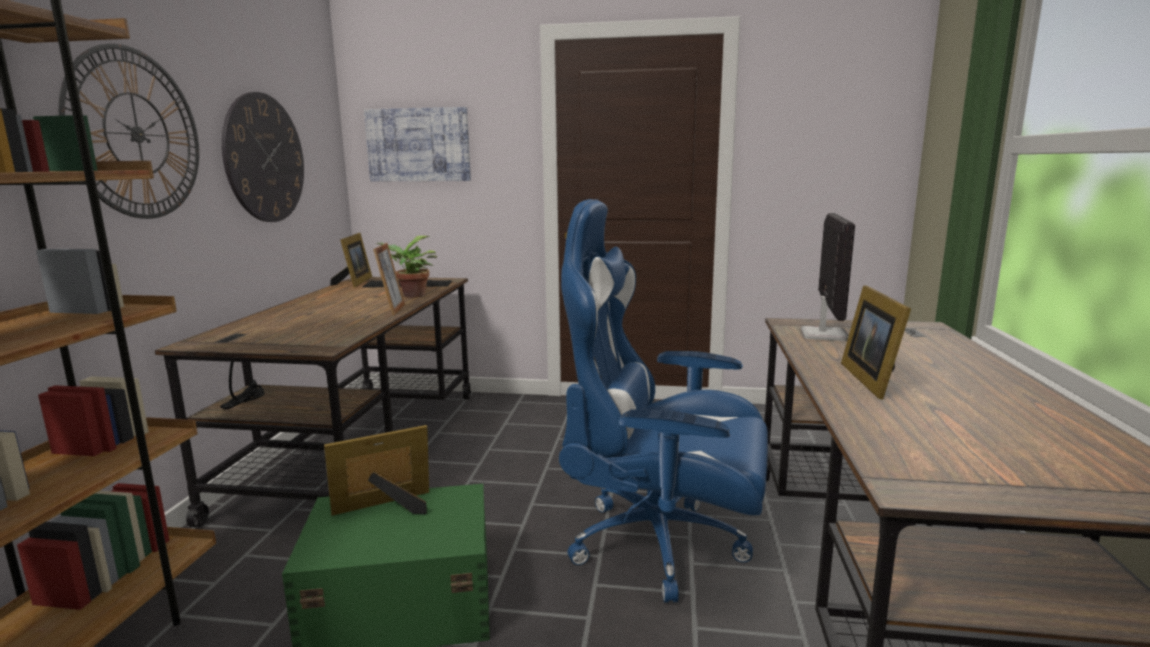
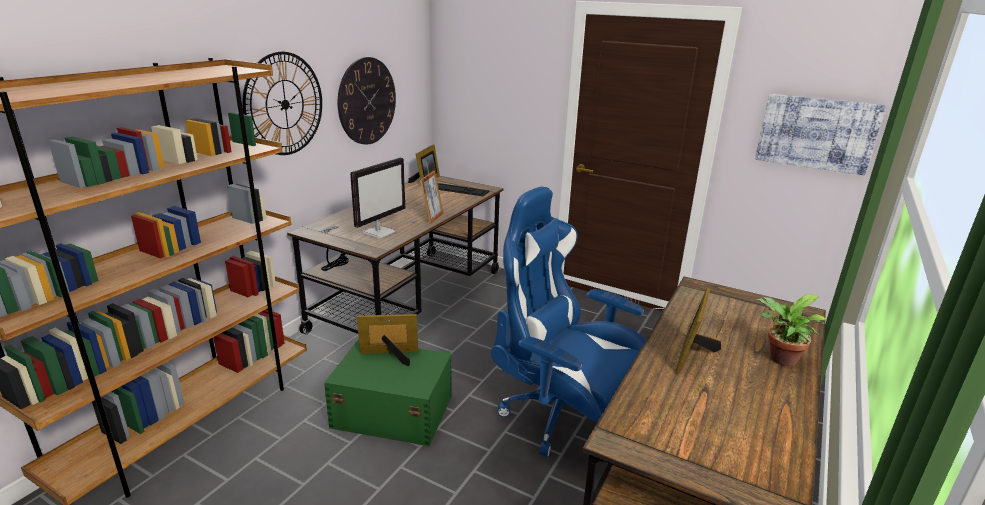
camera: 20 degrees right, 10 degrees up
(411, 296) = (453, 203): potted plant -> potted plant (779, 359)
(418, 145) = (480, 84): picture -> picture (816, 133)
(823, 334) = (708, 304): monitor -> monitor (379, 232)

